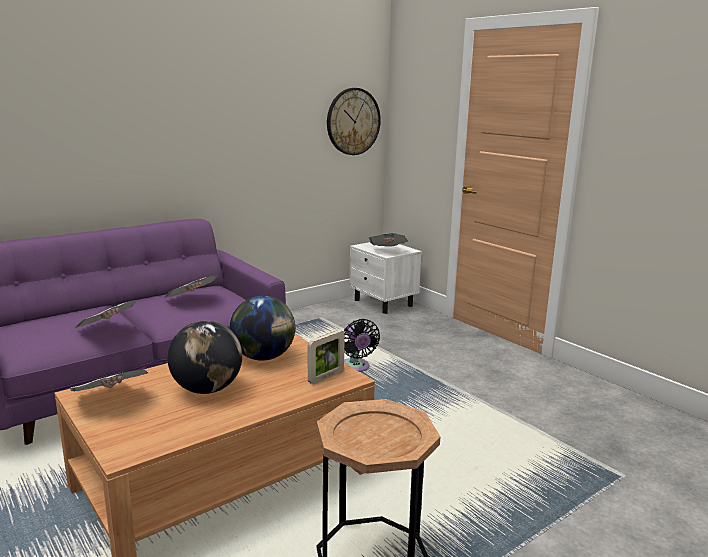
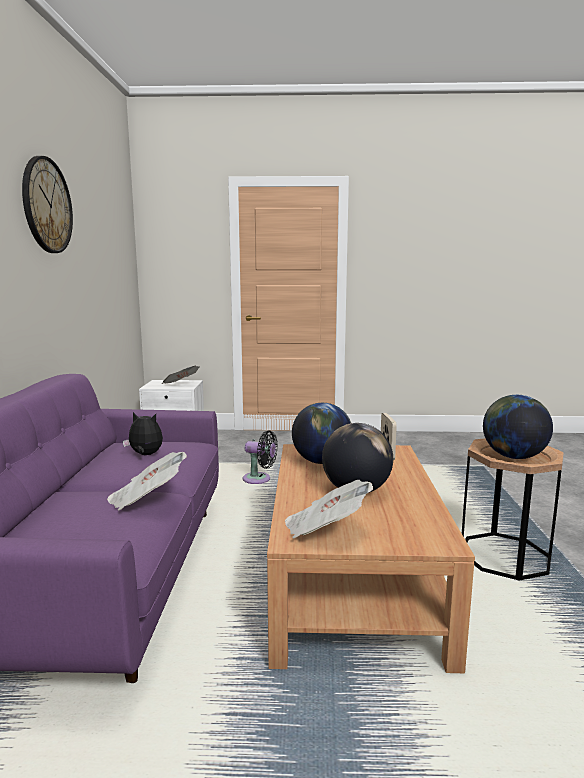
camera: 50 degrees left, 5 degrees down
(191, 300) = (145, 455): newspaper -> plush toy
(353, 121) = (124, 266): wall clock -> wall clock (47, 205)
(372, 435) = (513, 456): none -> globe

